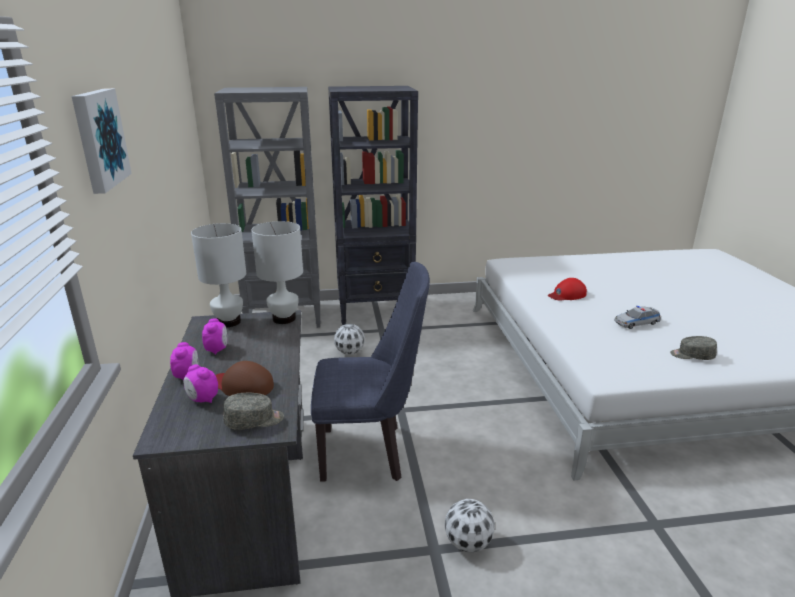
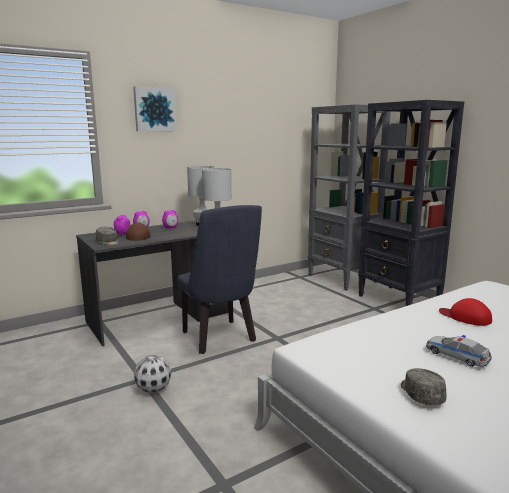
camera: 65 degrees right, 10 degrees down
(350, 352) = (327, 306): football -> none

